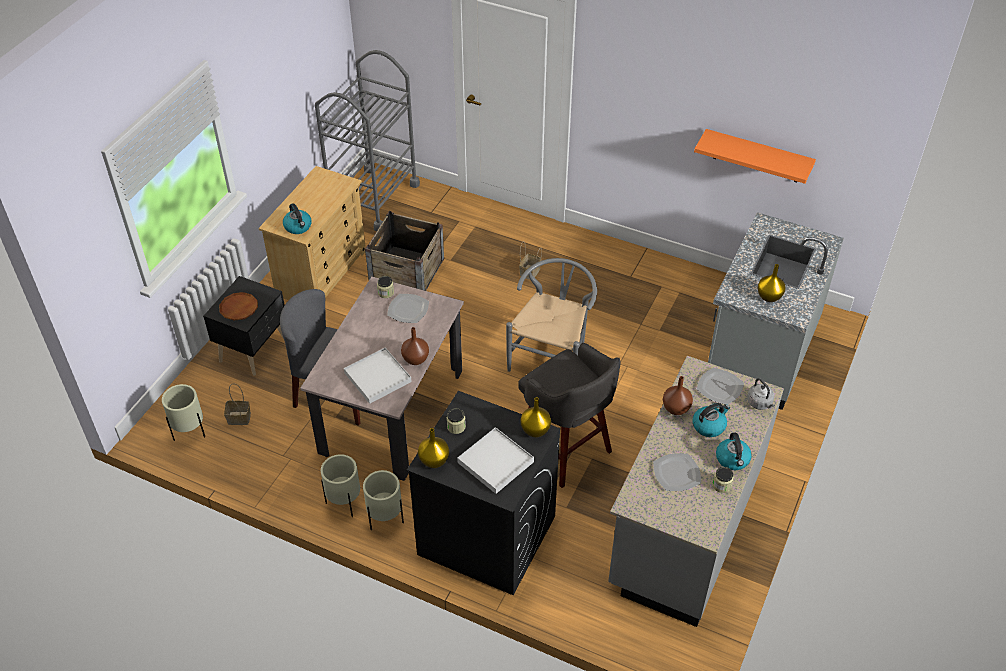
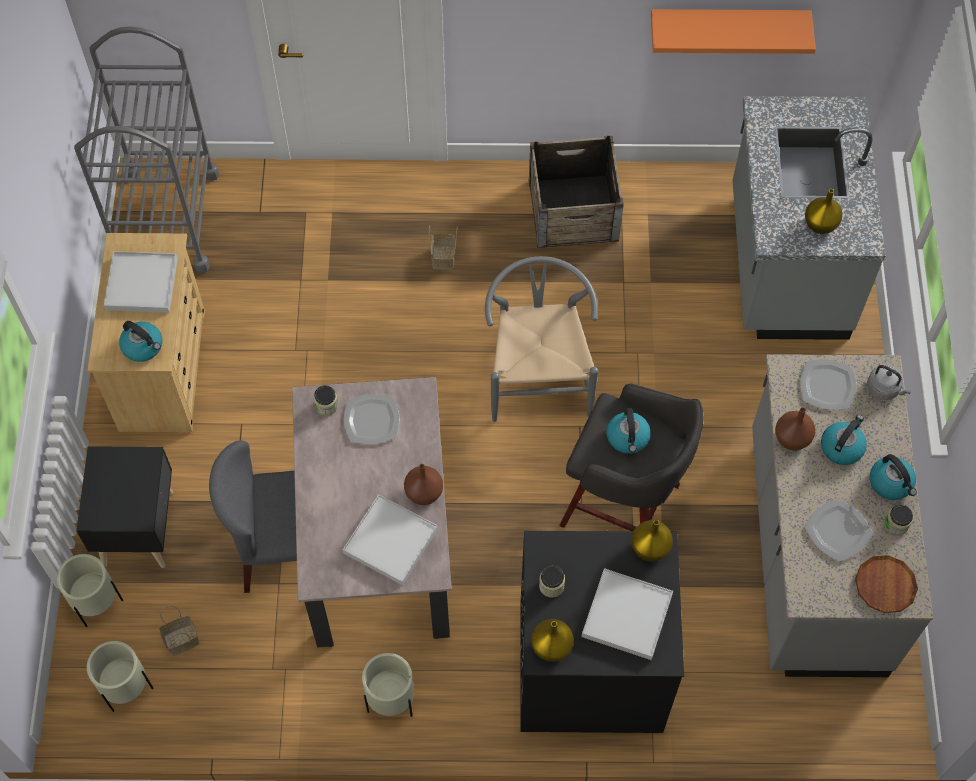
camera: 25 degrees left, 15 degrees up
(239, 308) = (120, 499): brown plate -> brown plate (885, 586)
(318, 196) = (142, 284): none -> white tray
(385, 519) = (455, 700): beige planter -> beige planter (98, 604)
(407, 271) = (278, 320): crate -> crate (573, 211)
(568, 376) = (628, 438): none -> kettle

